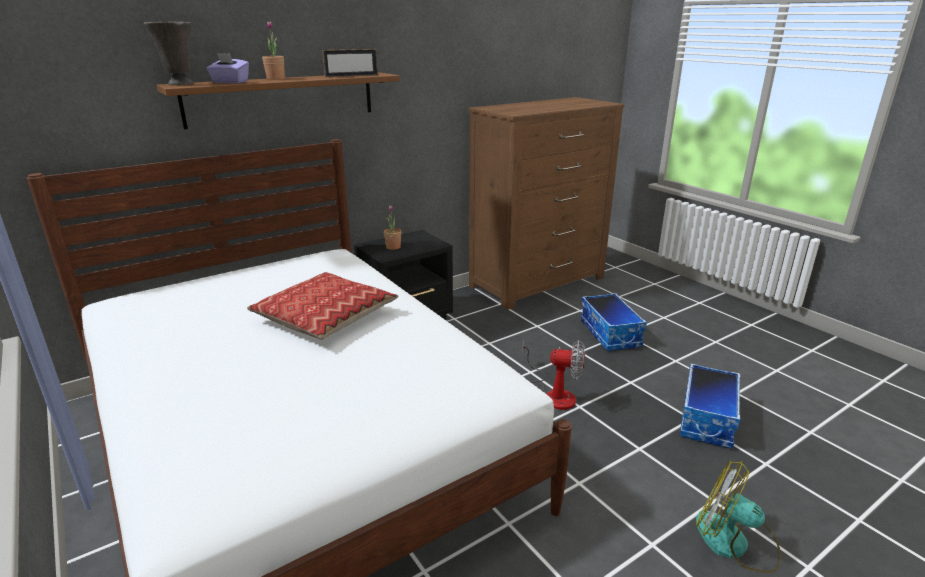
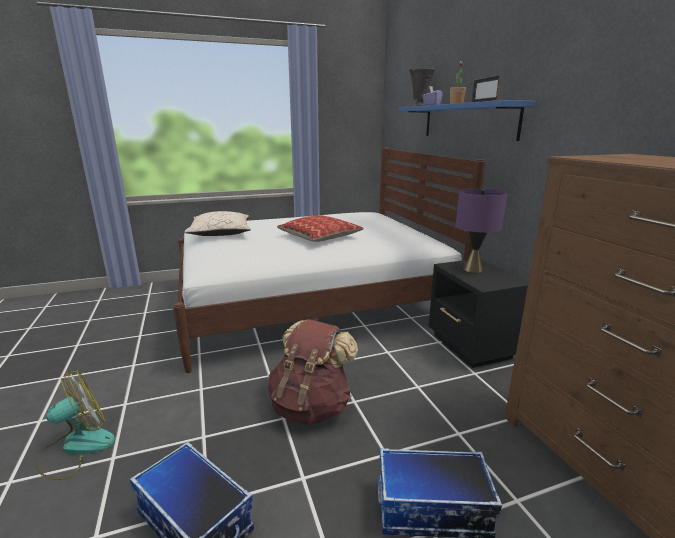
camera: 105 degrees right, 5 degrees down
(282, 99) = (467, 121): brown shelf -> blue shelf
(300, 429) = (221, 233): none -> beige pillow
(393, 247) = (472, 269): potted plant -> purple table lamp
(553, 394) = (311, 406): fan -> brown backpack

